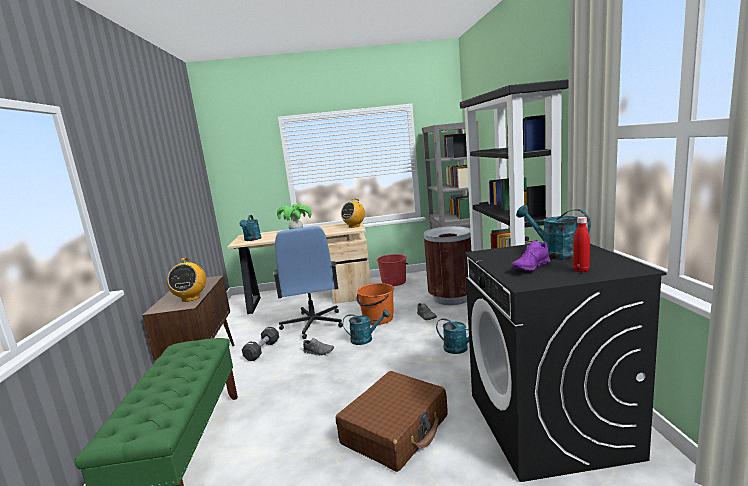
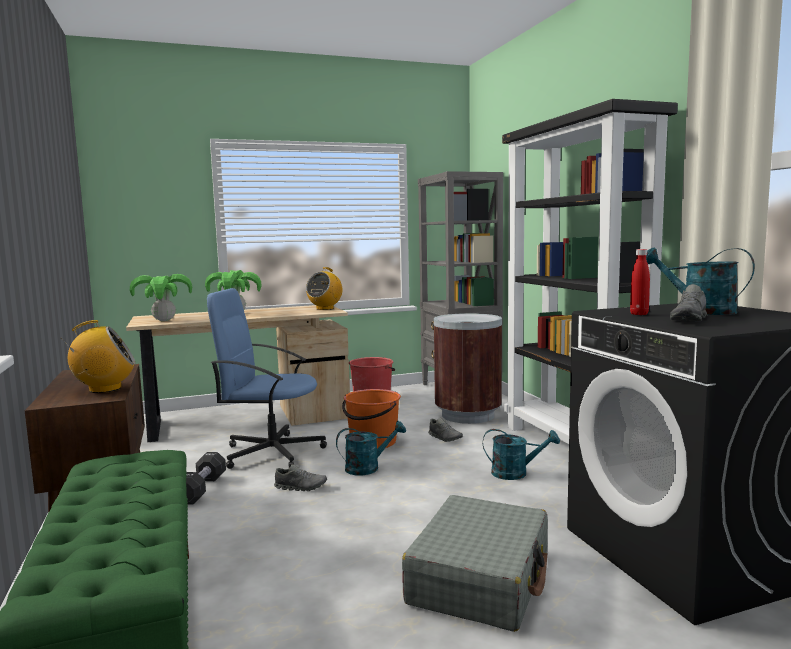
camera: 15 degrees left, 5 degrees down
(190, 298) = (104, 389): radio -> radio turned 90 degrees counterclockwise
(252, 239) = (164, 320): turquoise watering can -> potted plant
(313, 324) = (271, 452): blue office chair -> blue office chair turned 120 degrees clockwise
(395, 430) = (480, 578): brown suitcase -> grey suitcase
(530, 267) = (690, 320): purple shoe -> grey shoe
(581, 270) = (759, 321): red bottle -> red bottle (639, 314)

